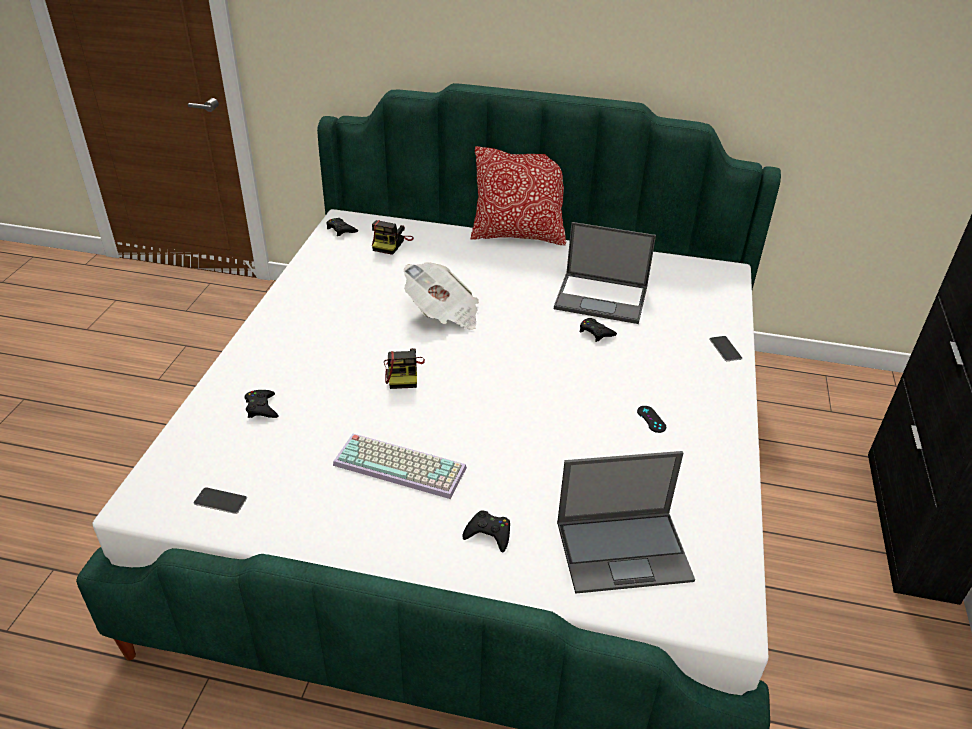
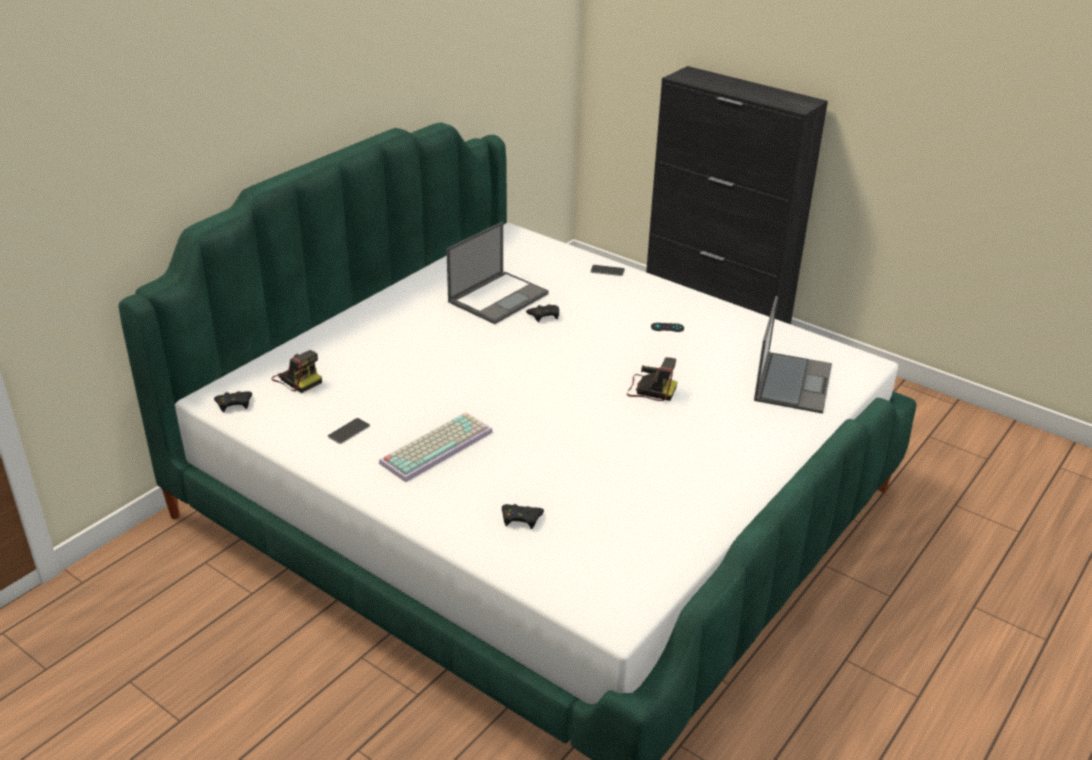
camera: 65 degrees left, 5 degrees down
(220, 501) = (640, 566): phone -> phone (349, 431)
(402, 465) = (651, 455): keyboard -> keyboard (436, 446)
(403, 373) = (527, 424): camera -> camera (650, 389)
(443, 313) = (452, 380): newspaper -> none
(489, 534) = (750, 433): black game controller -> none
(518, 235) = (358, 306): pillow -> none

